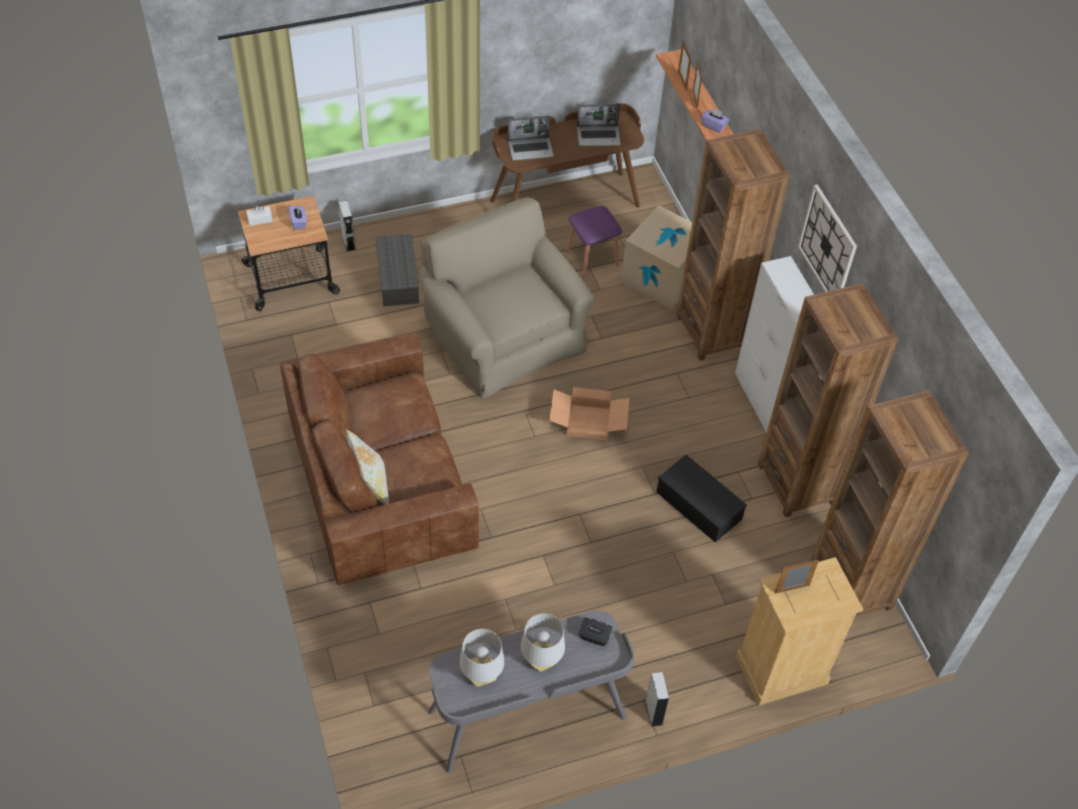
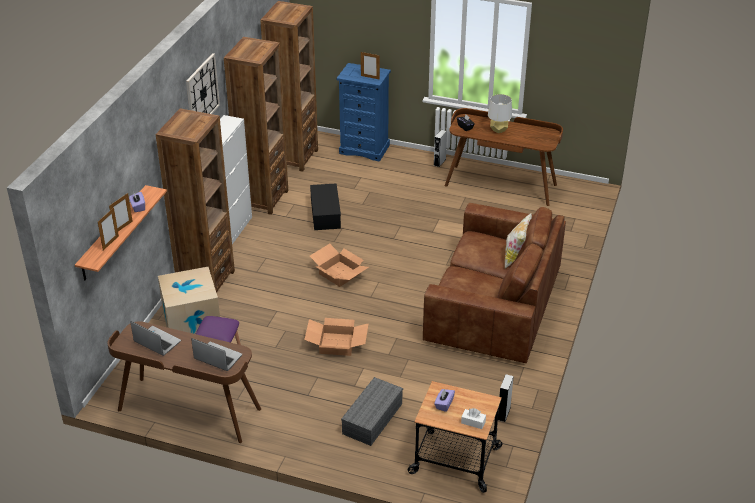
camera: 140 degrees left, 15 degrees down
(348, 242) = (385, 467): grey speaker -> grey speaker (503, 413)
(481, 676) = (532, 136): grey table lamp -> none
(503, 333) = (336, 344): beige armchair -> cardboard box
(527, 716) = (501, 184): grey desk -> brown desk
(781, 670) = (364, 149): beige dresser -> blue dresser

